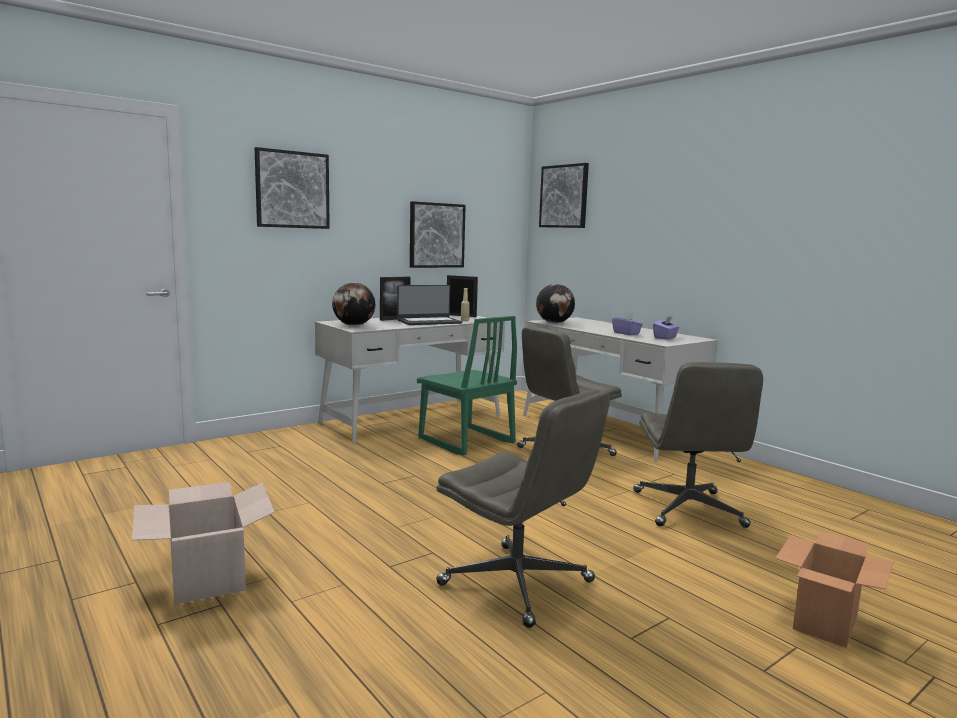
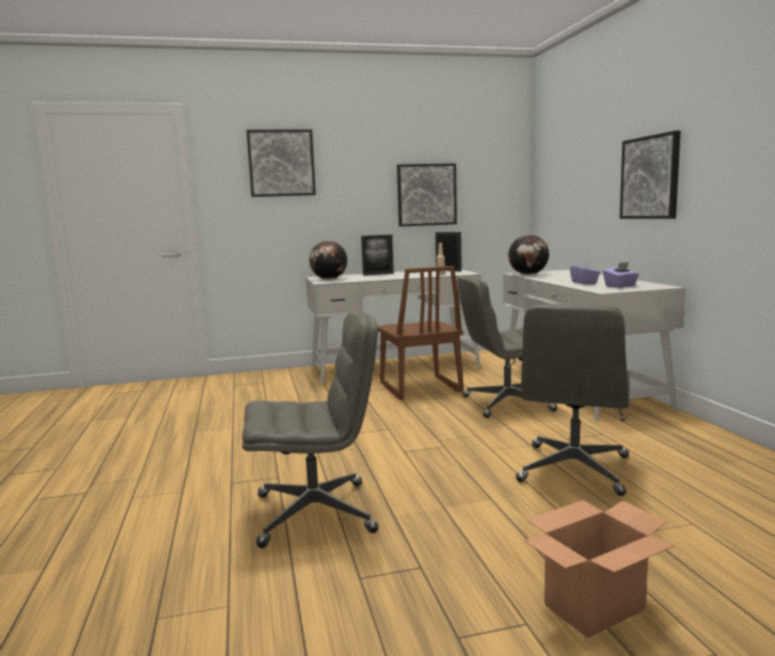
camera: 25 degrees right, 0 degrees up
(208, 577) = (101, 472): cardboard box -> none
(429, 322) = (403, 275): laptop -> none
(465, 442) = (419, 388): green chair -> brown chair
(518, 583) = (316, 513): grey office chair -> grey office chair turned 75 degrees counterclockwise
(564, 196) = (558, 145): picture -> picture (650, 177)

